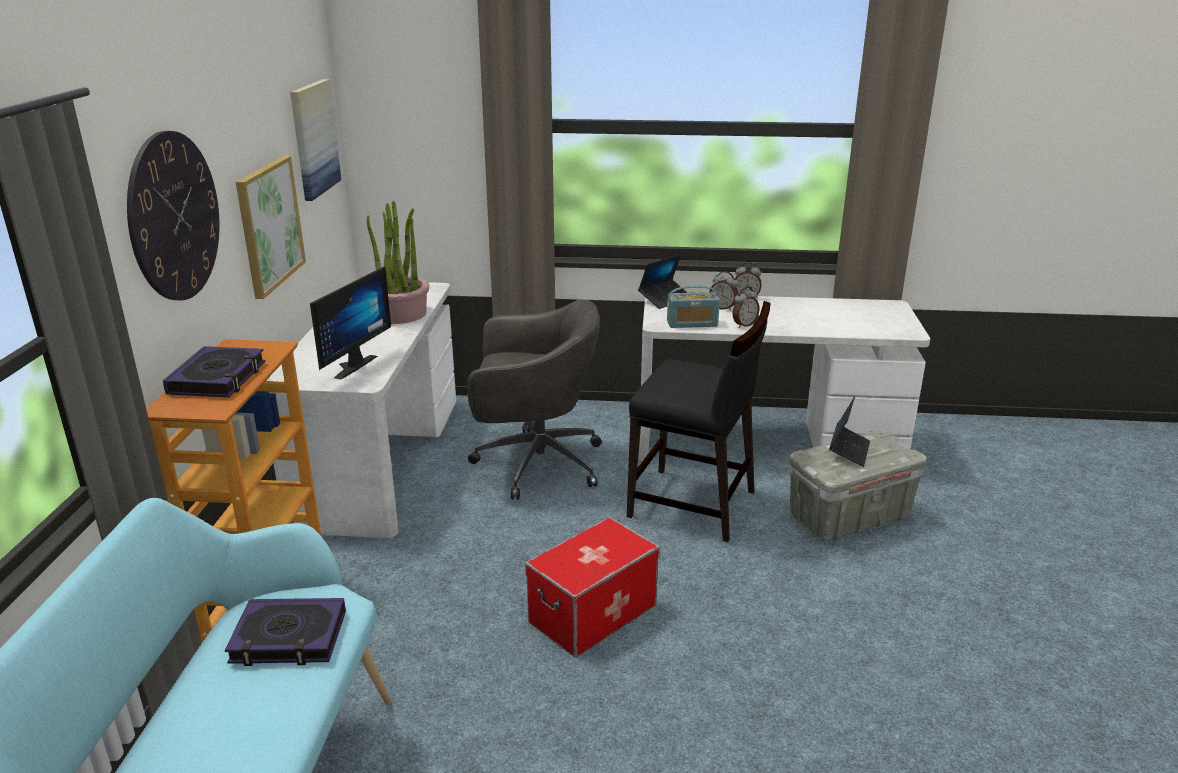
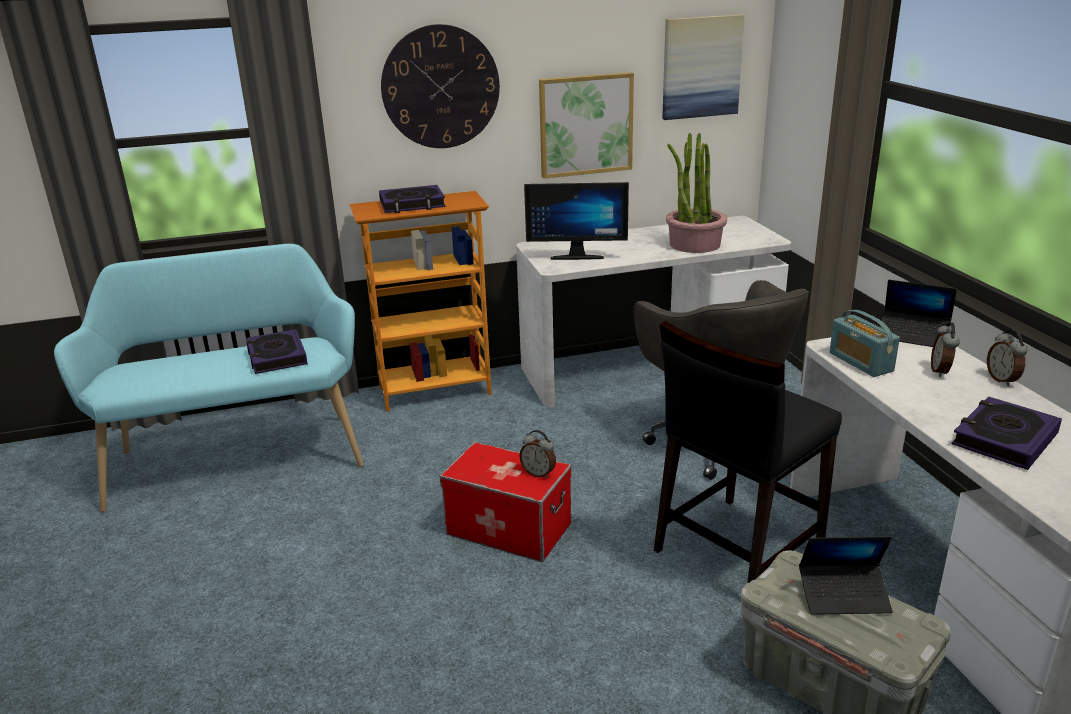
camera: 70 degrees right, 0 degrees up
(693, 504) = (736, 549): black chair -> black chair turned 45 degrees clockwise
(744, 325) = (904, 392): alarm clock -> alarm clock (538, 473)
(817, 320) = (1004, 439): none -> book

